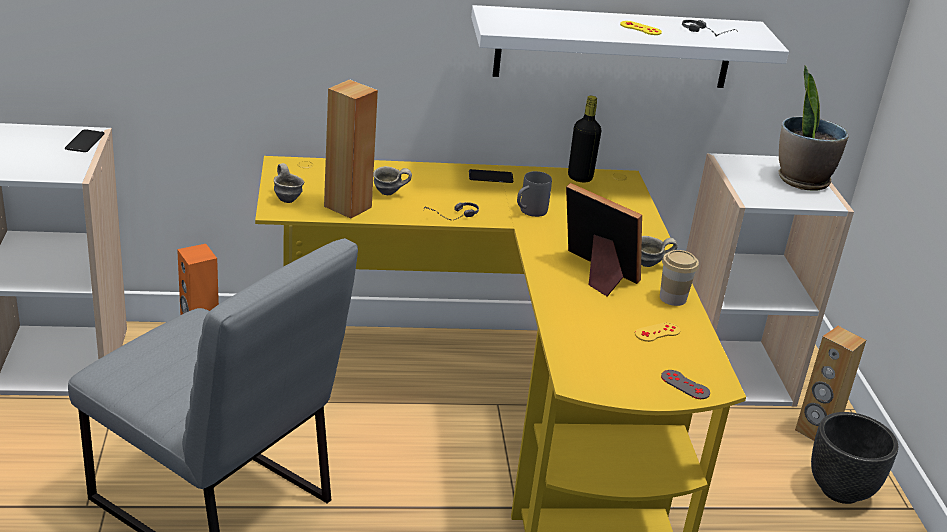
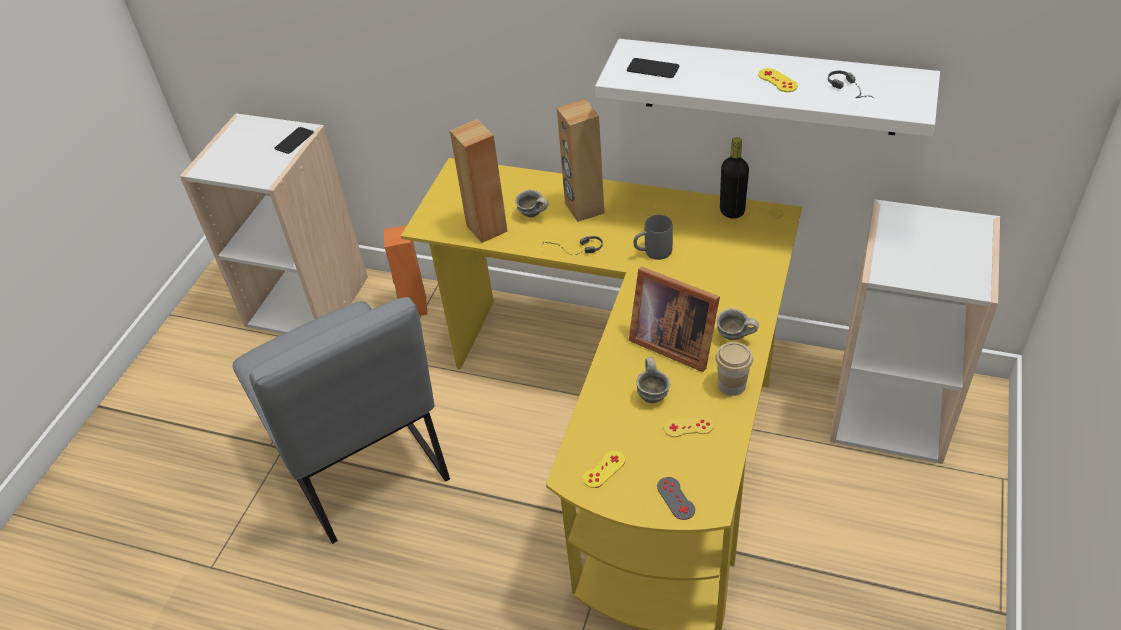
camera: 30 degrees right, 15 degrees up
(288, 198) = (441, 212): grey mug -> grey mug (654, 394)
(490, 177) = (641, 202): phone -> phone (653, 69)
(596, 274) = (672, 342): picture frame -> picture frame turned 150 degrees clockwise
(603, 374) = (604, 469): none -> yellow game controller
(801, 180) = (962, 250): potted plant -> none
(815, 432) = (946, 499): brown speaker -> brown speaker (583, 208)
(839, 490) = (933, 573): black planter -> none

